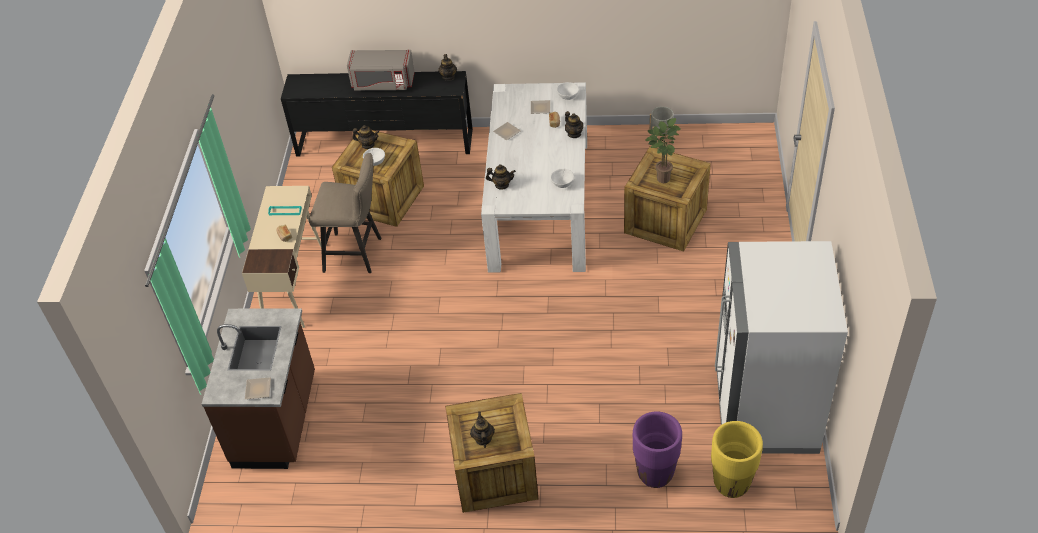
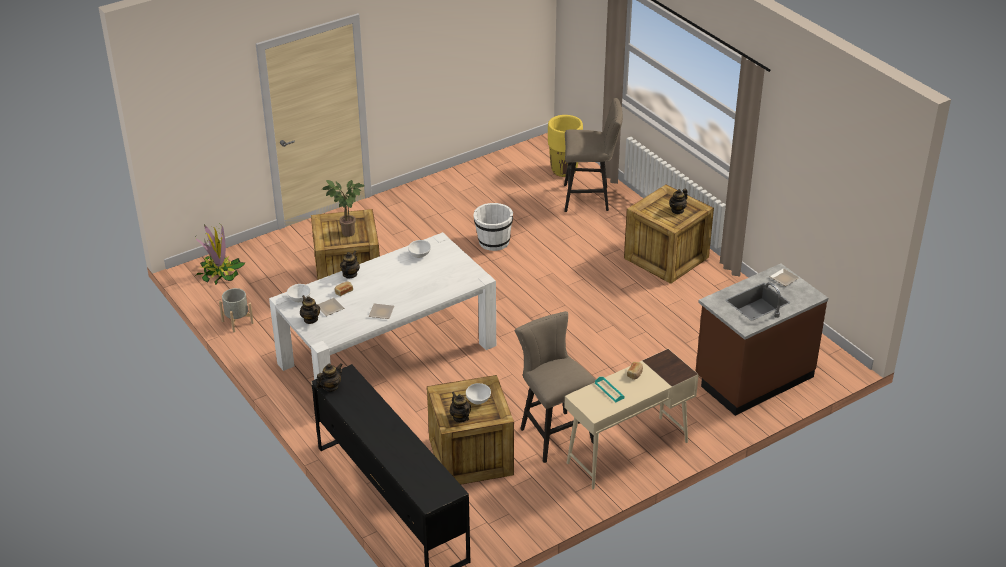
camera: 130 degrees left, 10 degrees down
(383, 83) = (379, 428): grey microwave -> none
(501, 185) = (451, 285): teapot -> teapot (310, 319)
(640, 347) = (493, 242): none -> white bucket
(655, 474) = (590, 198): purple planter -> beige stool
(742, 149) = (219, 273): none -> potted plant
(765, 408) = (492, 177): white fridge -> none

